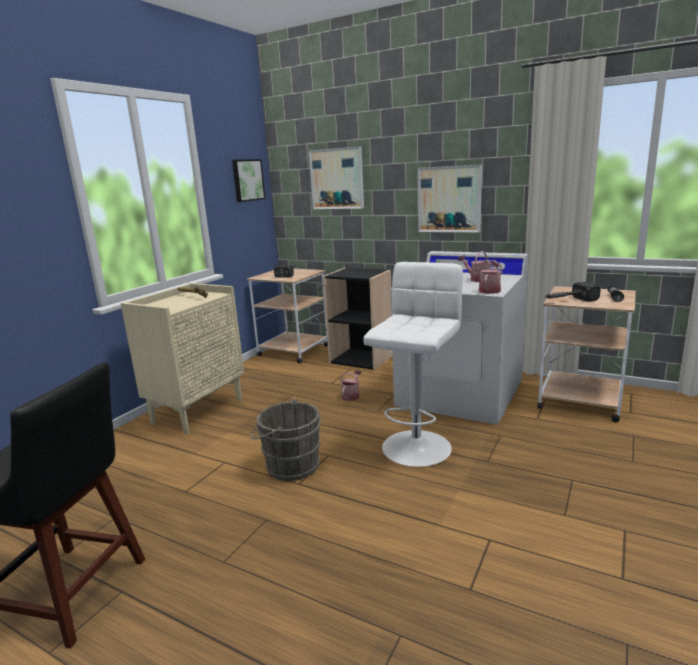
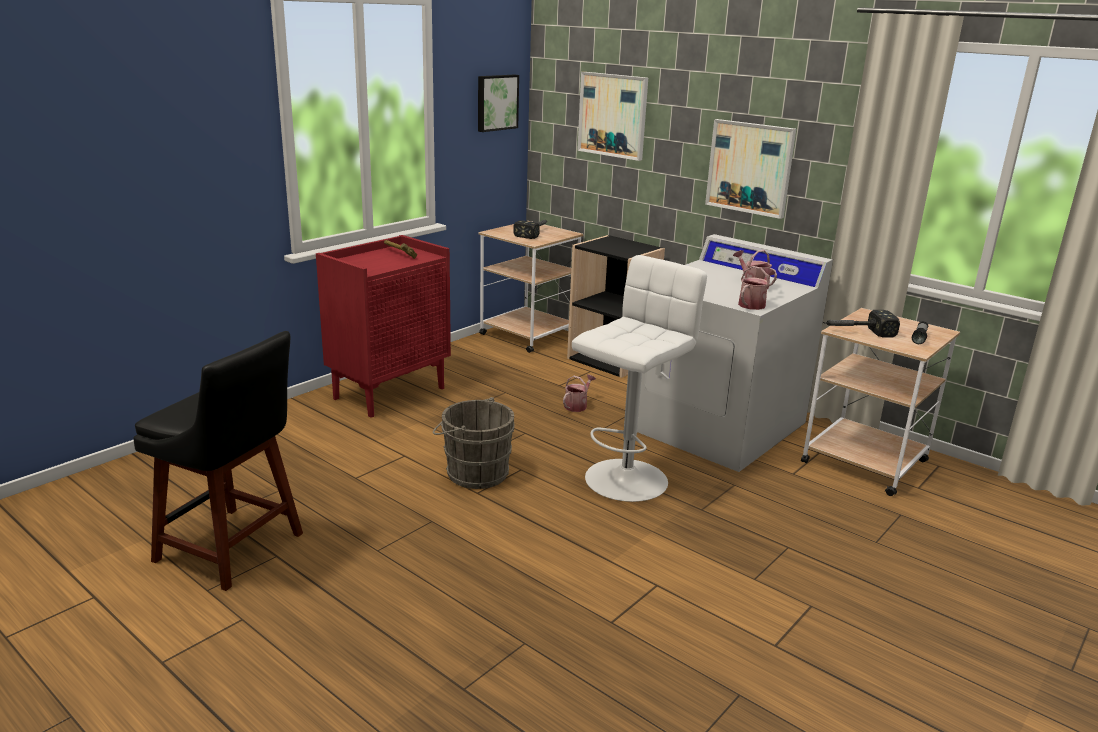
camera: 10 degrees right, 5 degrees up
(198, 411) = (390, 393): beige cabinet -> red cabinet

